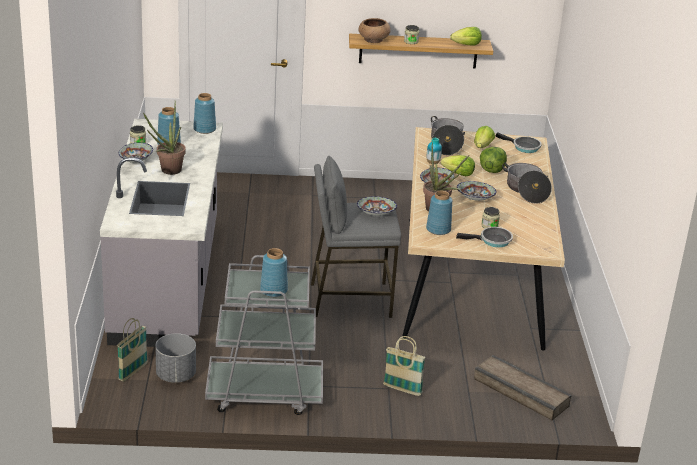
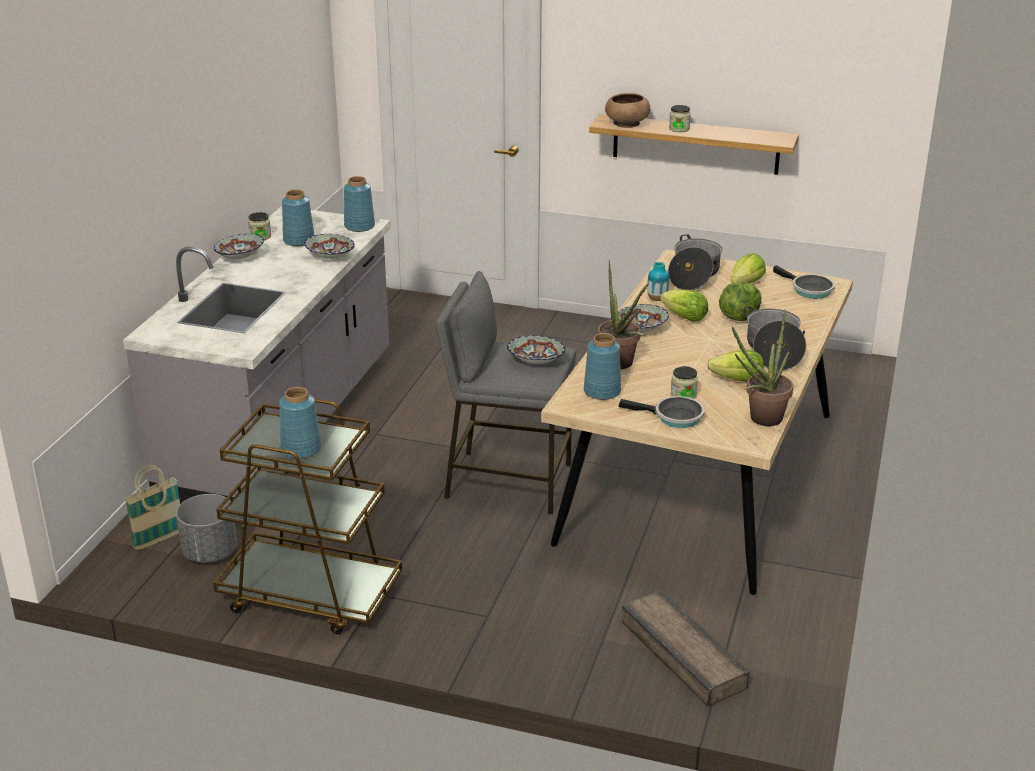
camera: 20 degrees right, 0 degrees up
(167, 171) = (269, 274): potted plant -> potted plant (760, 420)
(264, 393) = (309, 595): grey cart -> brown cart
(402, 389) = (506, 621): basket -> none
(466, 45) = (758, 138): lettuce -> lettuce (737, 380)
(475, 199) = (687, 354): bowl -> bowl (330, 257)

